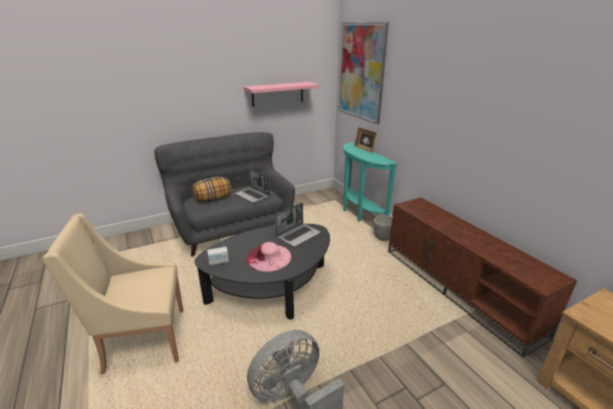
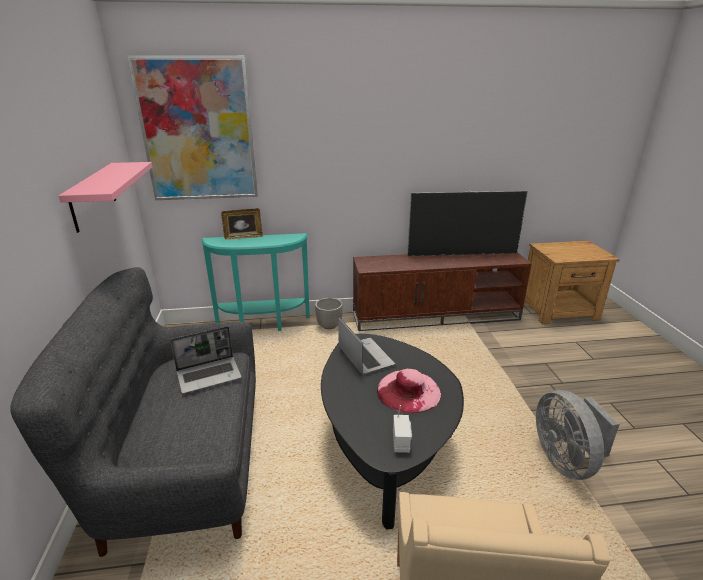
camera: 70 degrees left, 0 degrees up
(213, 199) = (173, 427): pillow -> none
(500, 246) = (462, 254): none -> television

